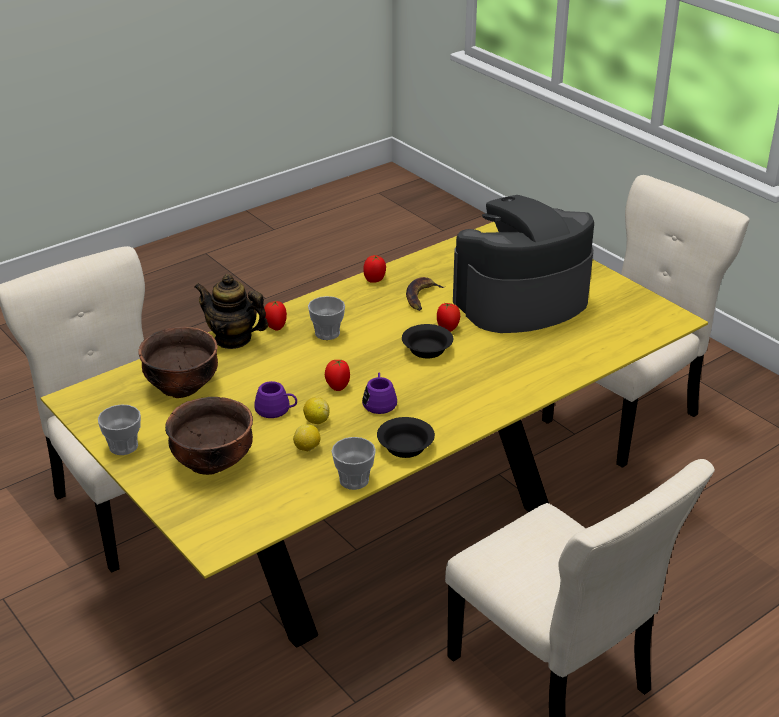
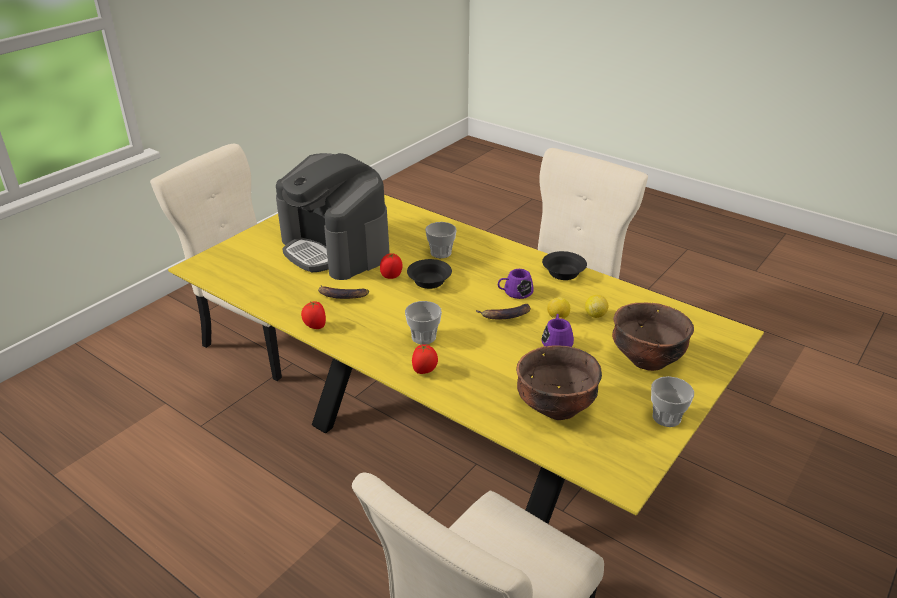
camera: 105 degrees left, 0 degrees up
(233, 339) = (458, 394): teapot -> none
(337, 387) = (505, 316): tomato -> banana
(354, 480) = (615, 288): cup -> cup (441, 253)

